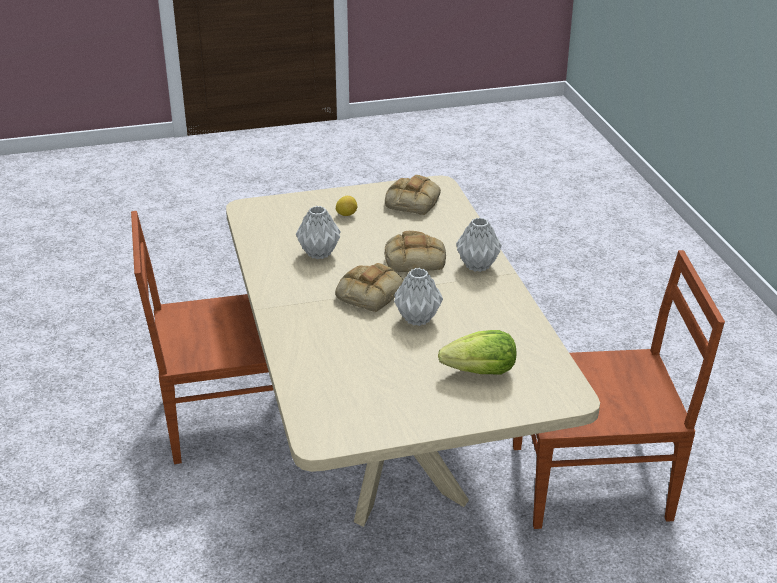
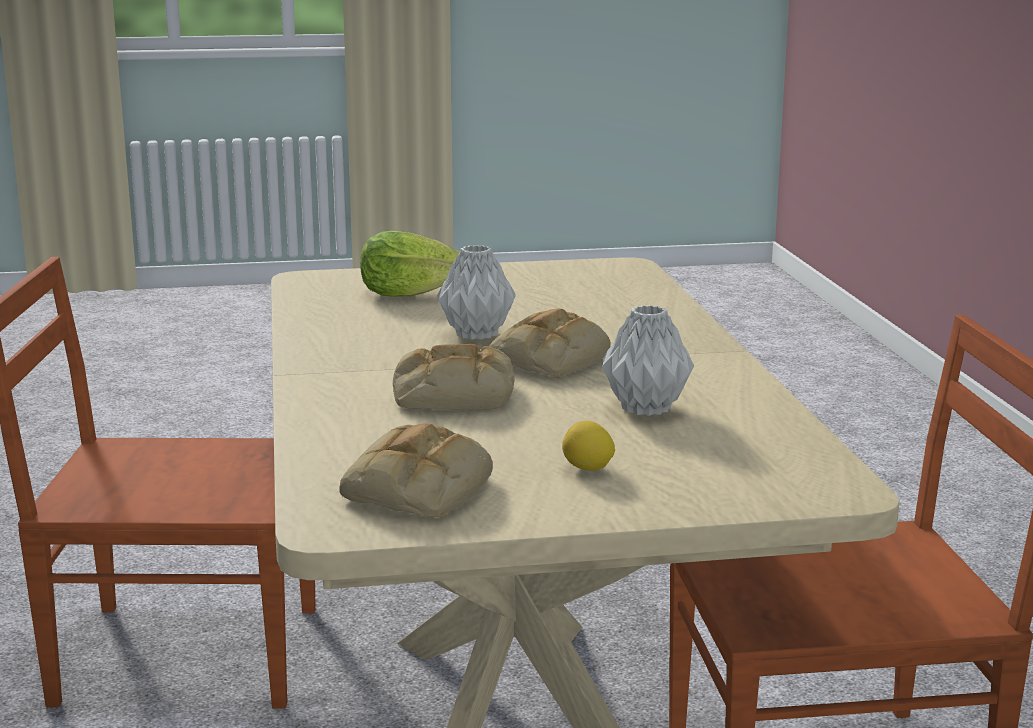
camera: 175 degrees left, 15 degrees down
(477, 266) = (339, 383): grey vase -> none

